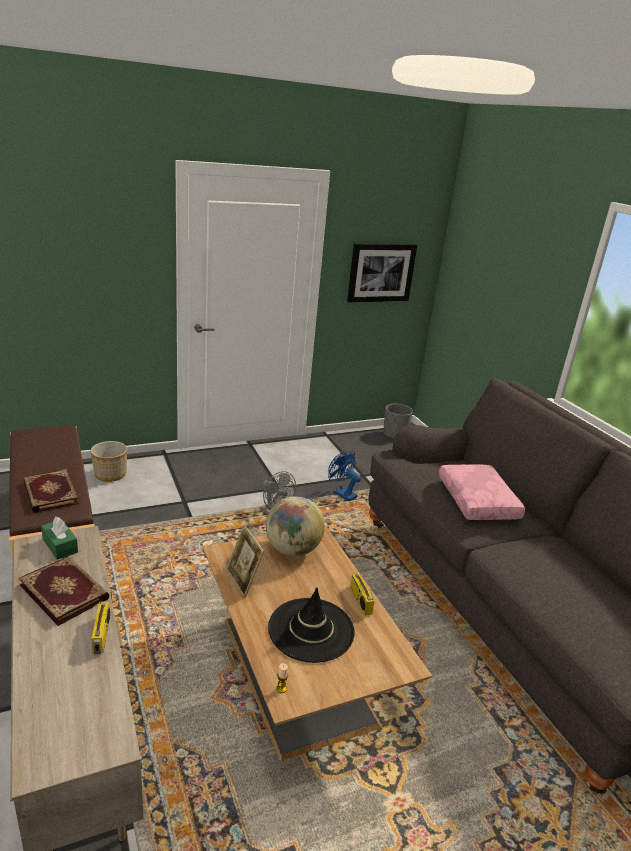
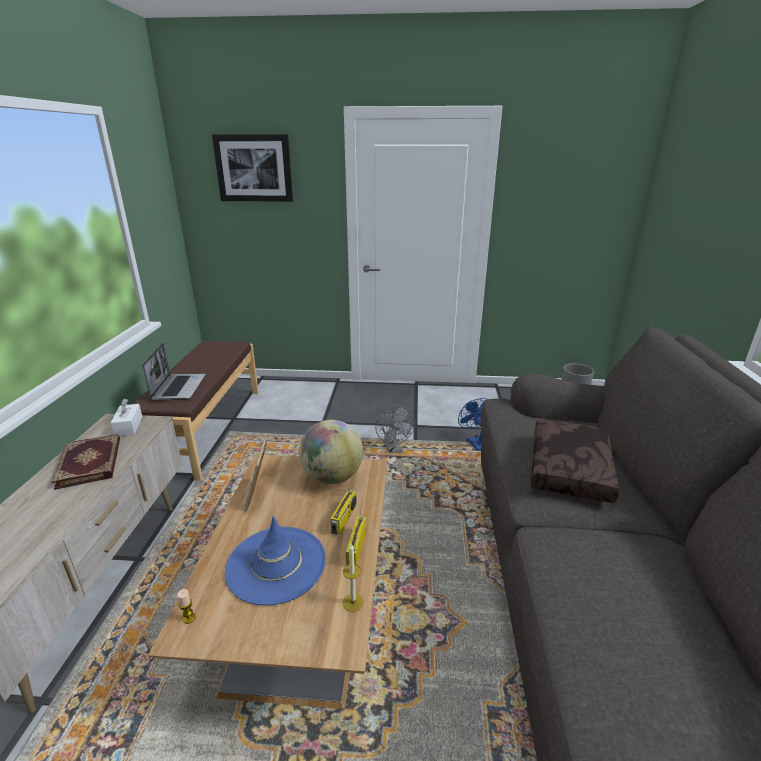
camera: 30 degrees right, 0 degrees up
(49, 493) = (178, 387): book -> laptop
(60, 546) = (128, 426): green tissue box -> white tissue box
(102, 635) = (74, 507): radio -> radio (344, 519)
(111, 474) = (283, 391): planter -> none
(311, 630) = (276, 564): black hat -> blue hat
(381, 272) = (563, 218): picture -> picture (254, 168)
(390, 637) = (353, 602): none -> candle
(479, 501) = (571, 470): pink pillow -> brown pillow

